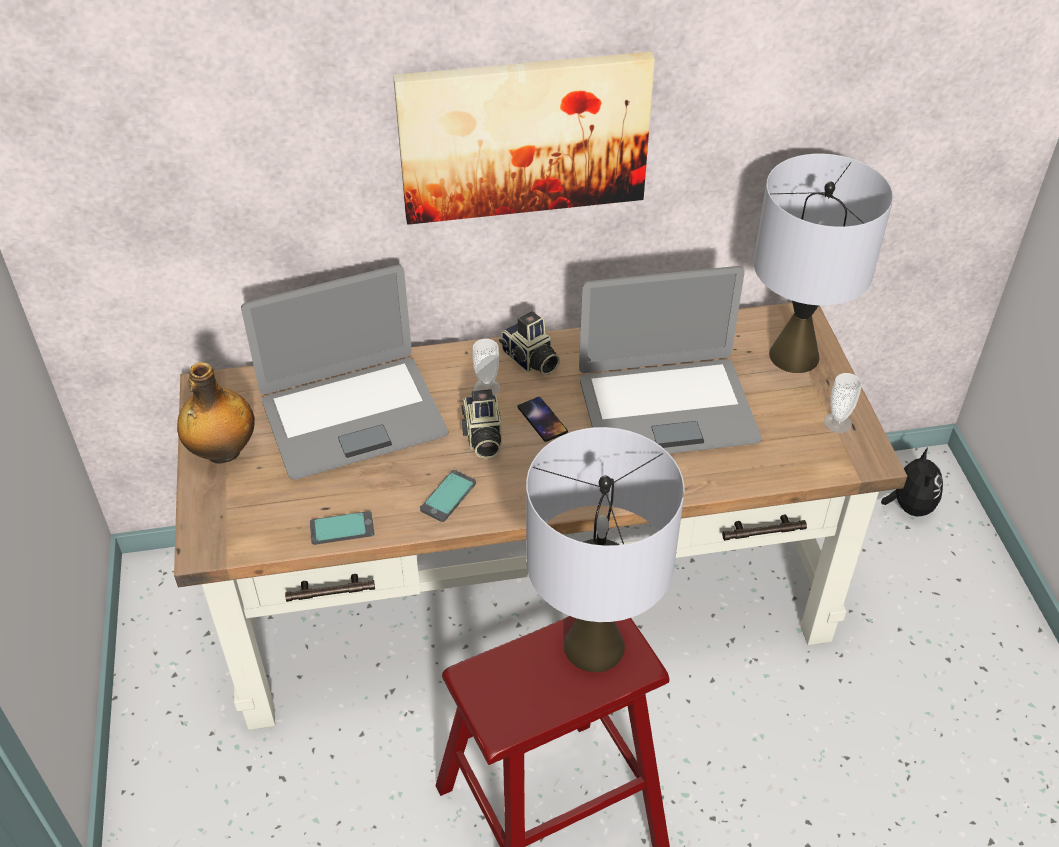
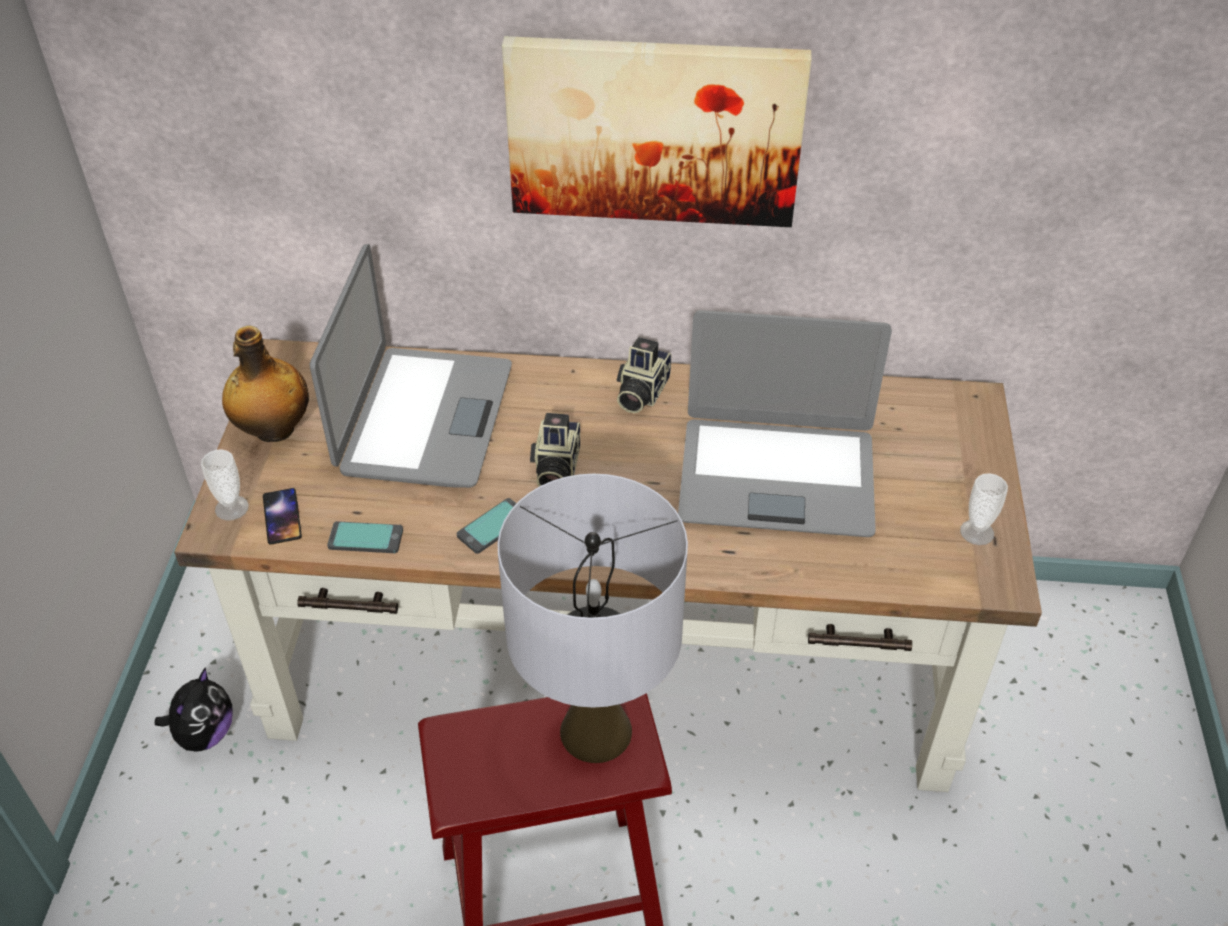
camera: 15 degrees right, 0 degrees up
(353, 417) = (424, 419): laptop -> laptop turned 75 degrees counterclockwise
(486, 388) = (580, 414): cup -> cup (231, 508)
(530, 360) = (640, 392): camera -> camera turned 45 degrees clockwise
(542, 419) = (629, 461): phone -> phone (282, 516)
(793, 356) = (950, 444): grey table lamp -> none
(909, 506) = (1093, 653): plush toy -> plush toy (204, 734)

